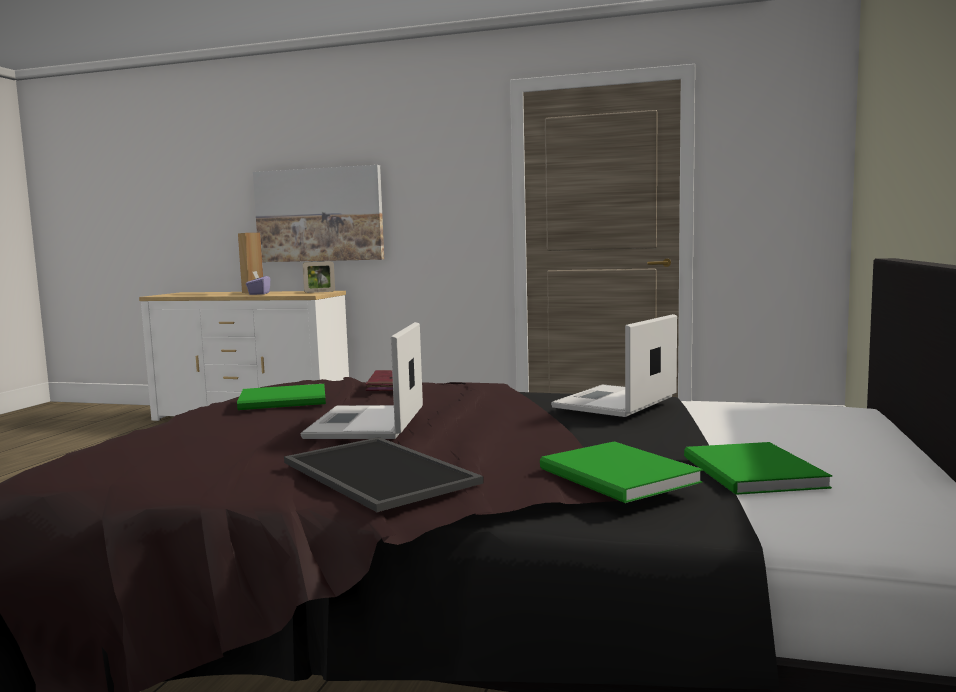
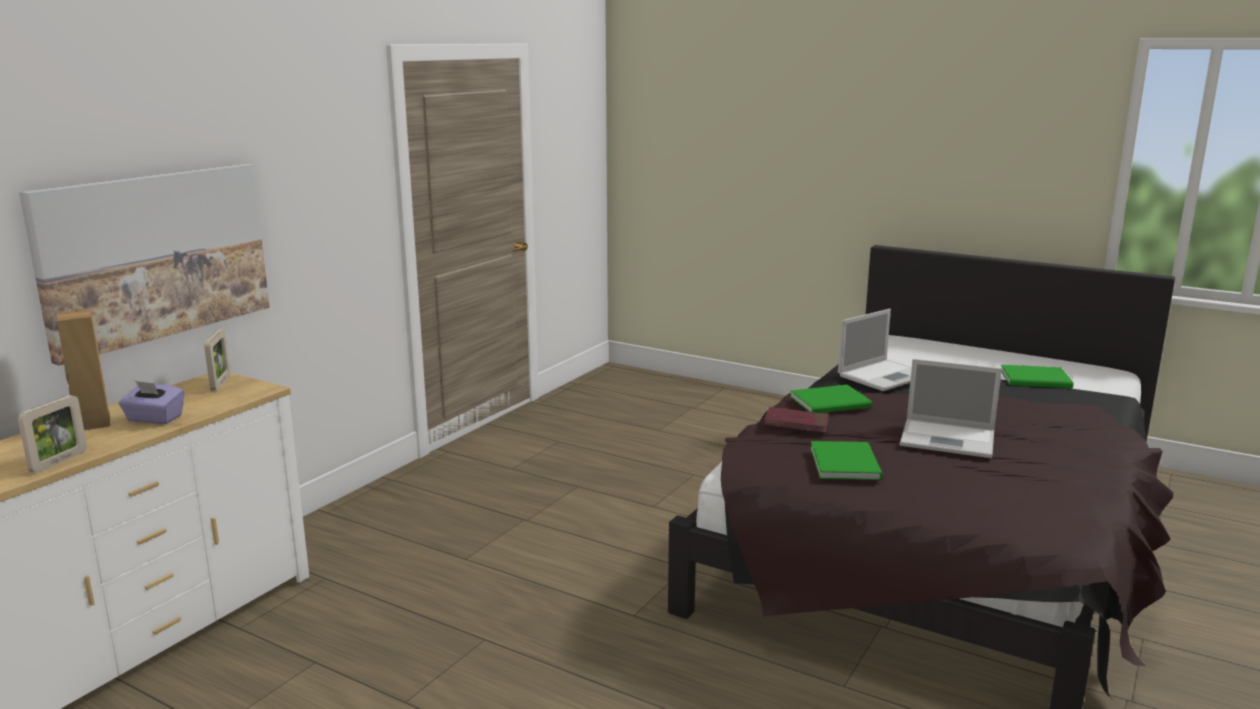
camera: 75 degrees left, 10 degrees up
(200, 295) = (59, 461): none -> picture frame
(382, 472) = (1074, 441): tray -> none
(614, 403) = (884, 375): laptop -> laptop turned 90 degrees counterclockwise
(618, 477) = (1071, 398): green book -> green book (833, 402)

